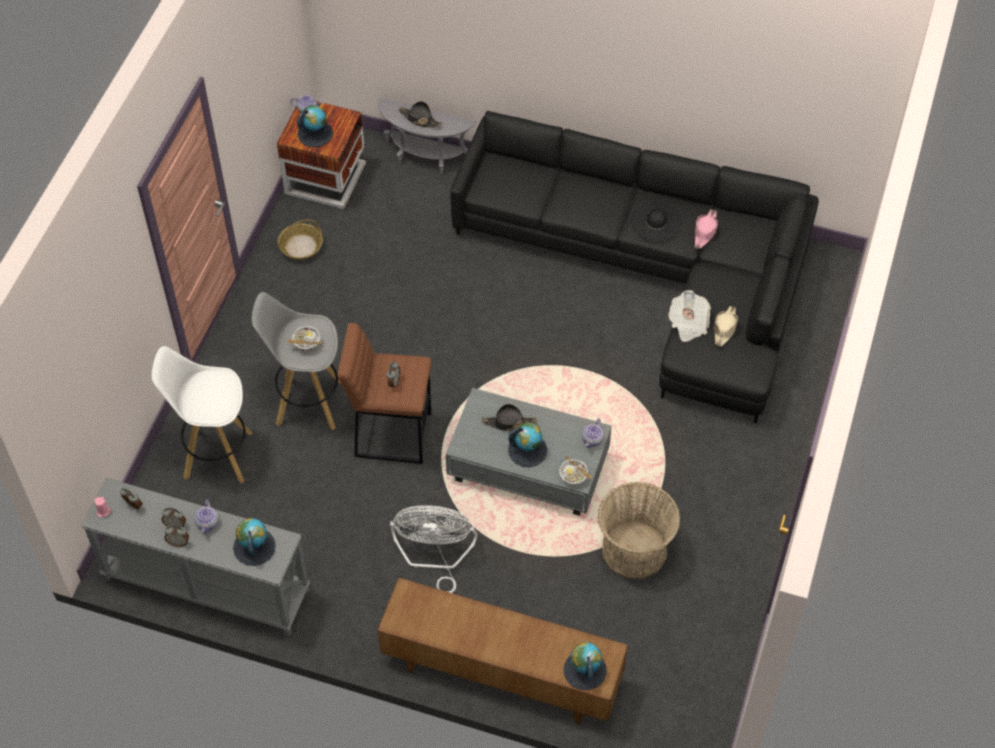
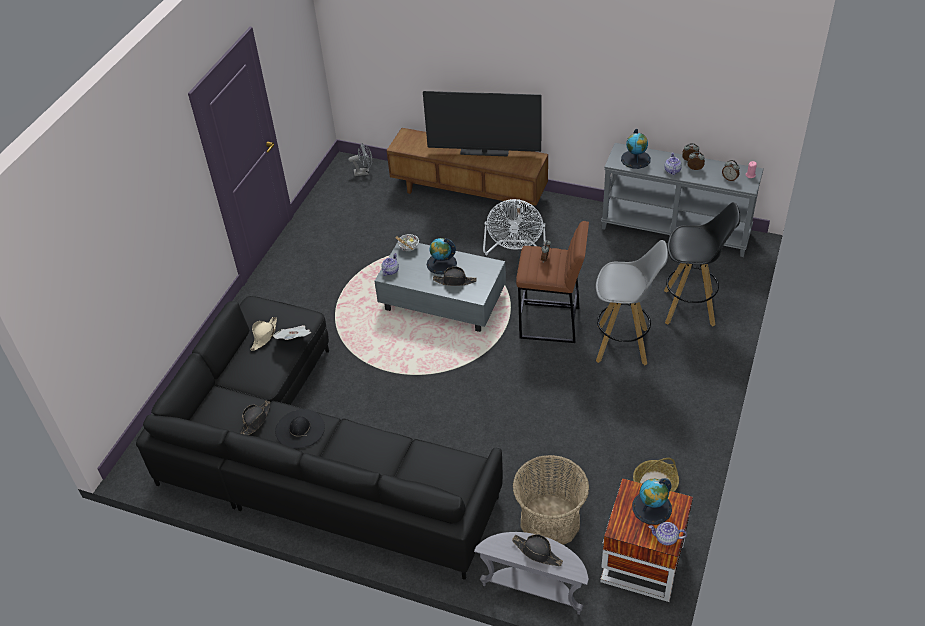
camera: 175 degrees left, 10 degrees down
(216, 454) = (690, 308): white stool -> black stool
(307, 344) = (621, 281): bowl -> none
(474, 633) = (484, 153): none -> television
(584, 670) = (415, 138): globe -> none
(634, 550) = (370, 252): basket -> basket (550, 521)
(672, 719) = (364, 172): none -> grey fan
(705, 231) = (256, 420): pink hat -> black hat

